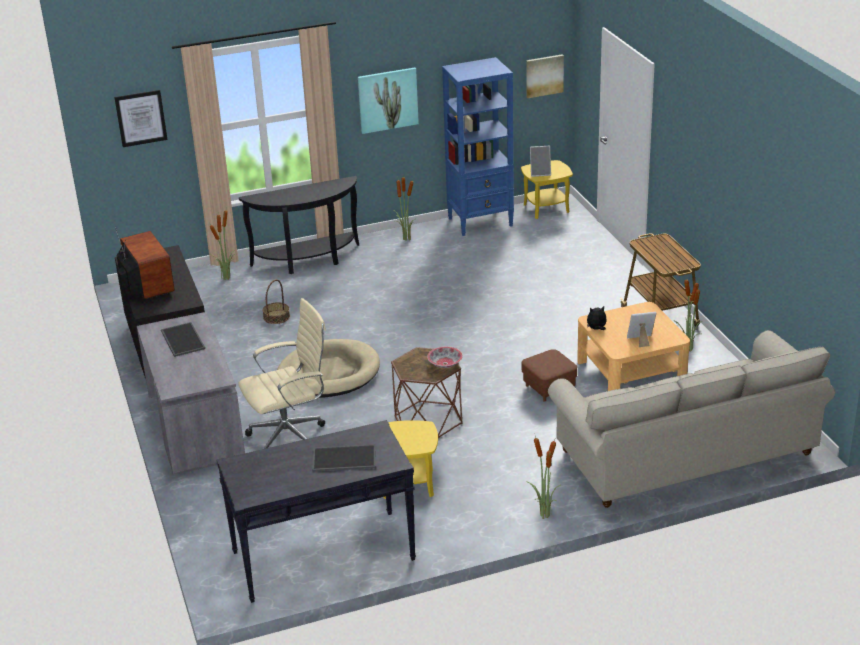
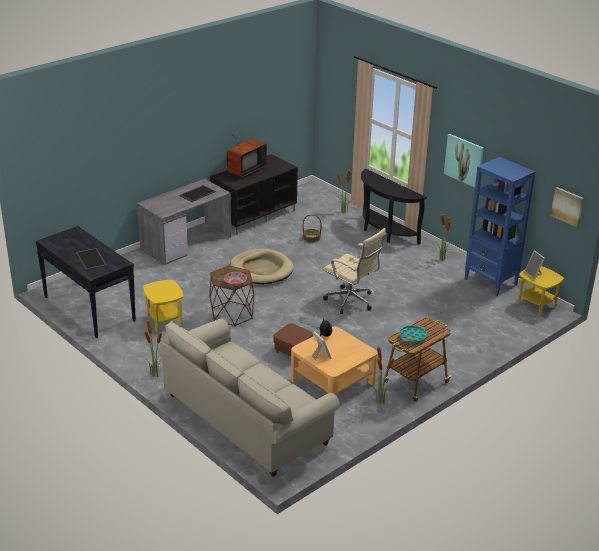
camera: 65 degrees right, 0 degrees up
(141, 118) = (339, 92): picture -> none
(291, 436) = (192, 273): beige office chair -> beige office chair (351, 302)
(667, 257) = (412, 336): none -> turquoise tray

